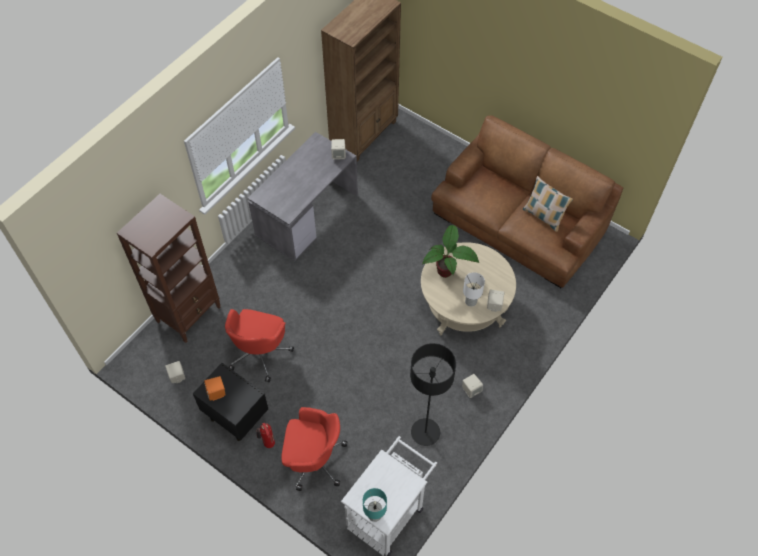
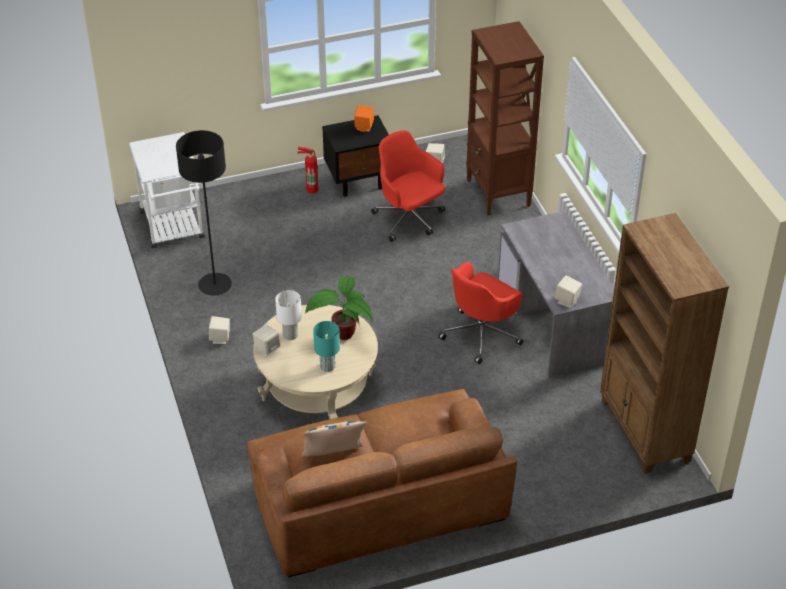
camera: 125 degrees right, 15 degrees down
(313, 459) = (268, 207): red office chair -> red office chair (481, 334)
(375, 514) = (152, 143): turquoise table lamp -> turquoise table lamp (328, 366)

